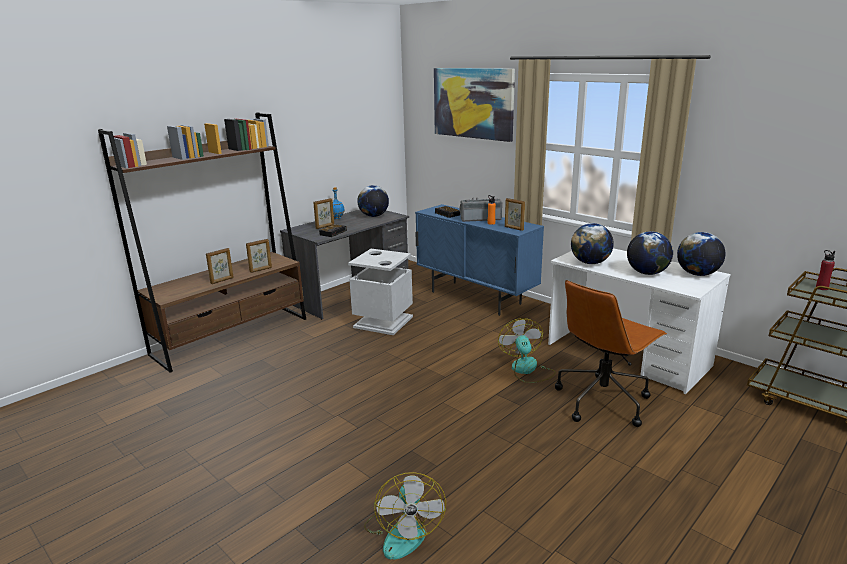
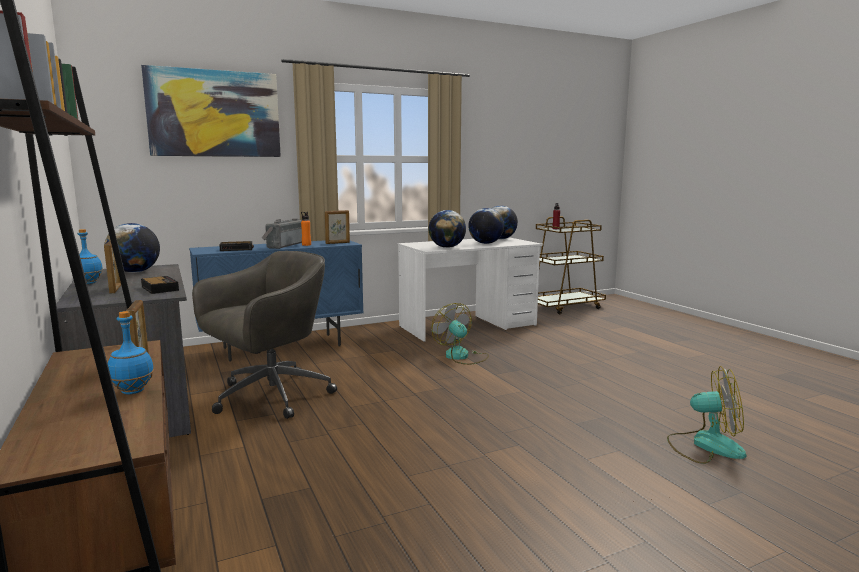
camera: 70 degrees left, 10 degrees down
(222, 280) = (132, 391): picture frame -> blue bottle
(383, 322) = (269, 397): grey trash can -> grey office chair
(527, 370) = (461, 356): fan -> fan turned 45 degrees clockwise
(602, 400) = (530, 345): brown office chair -> none

